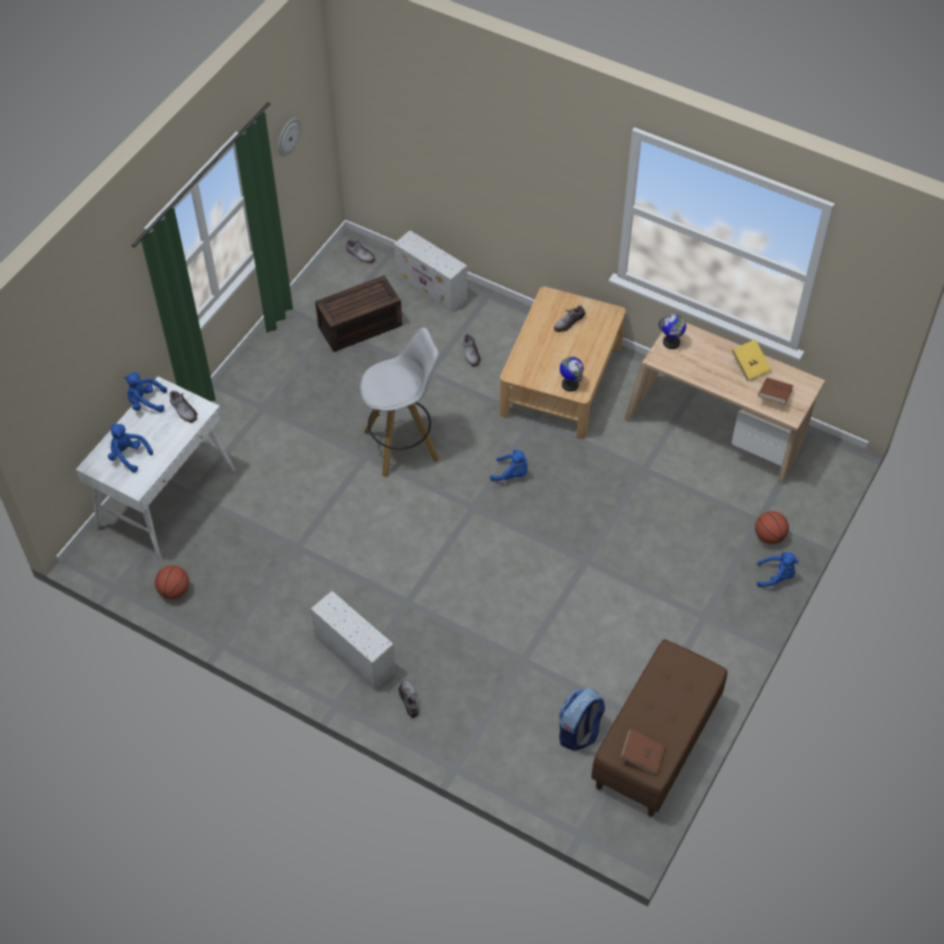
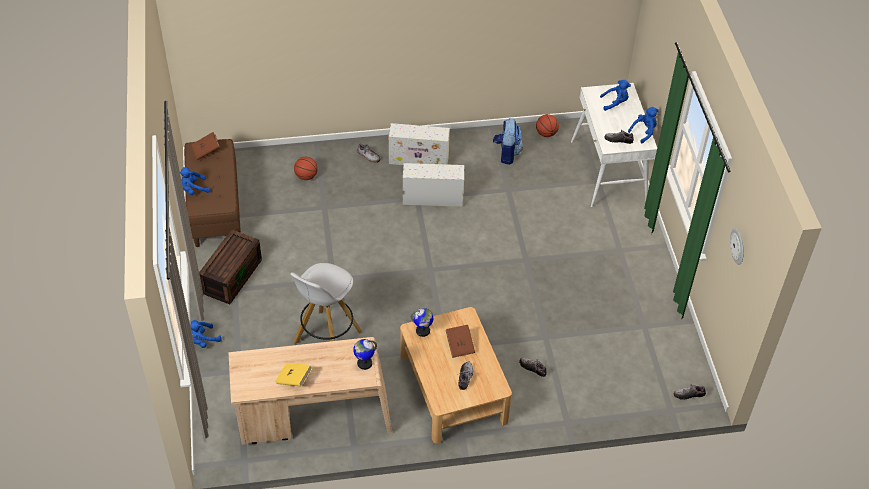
camera: 140 degrees right, 5 degrees down
(359, 327) = (625, 339): brown storage box -> brown storage box (232, 275)
(403, 445) = (511, 280): white stool -> white stool (327, 337)
(432, 288) = (611, 401): white storage box -> white storage box (431, 198)
(512, 474) = (426, 303): blue plush toy -> blue plush toy (194, 189)
(579, 732) = (263, 191): backpack -> backpack (506, 154)
(769, 536) = (224, 364): basketball -> basketball (306, 176)
(774, 396) = (260, 365): brown book -> brown book (460, 345)

